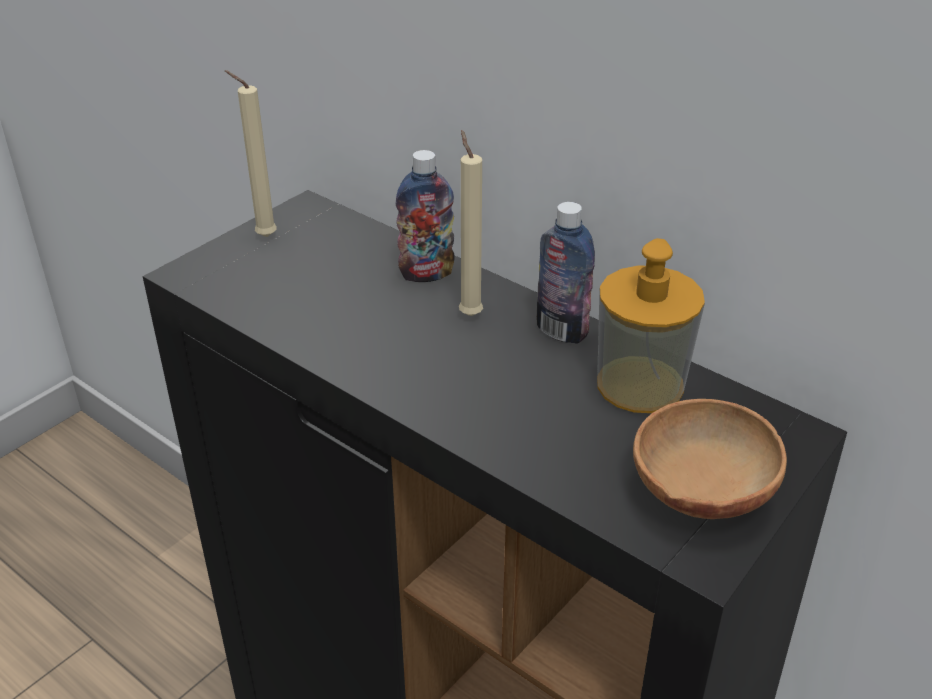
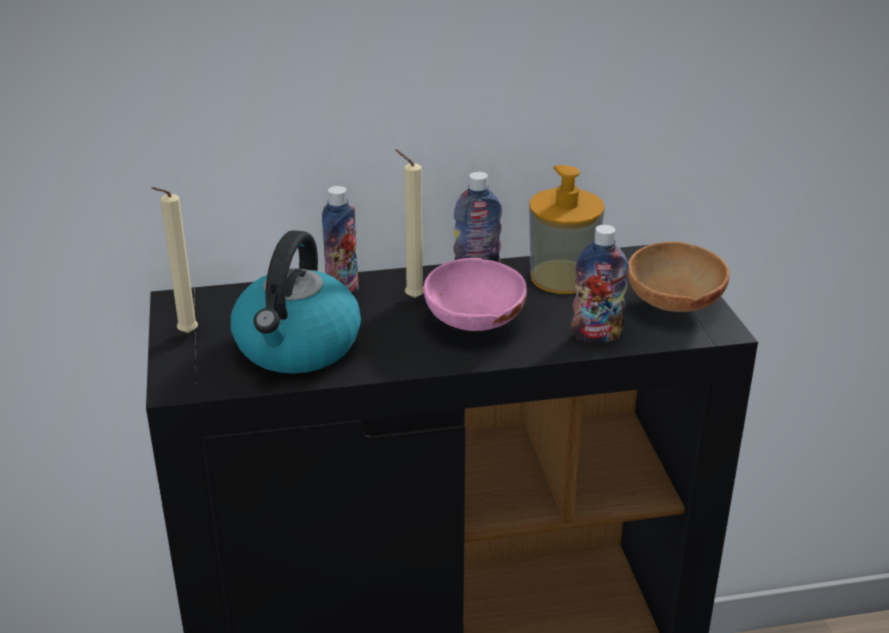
camera: 50 degrees left, 5 degrees down
(309, 297) = (297, 347): none -> kettle
(471, 373) = (473, 324): none -> pink bowl
(558, 465) = (596, 335): none -> bottle

